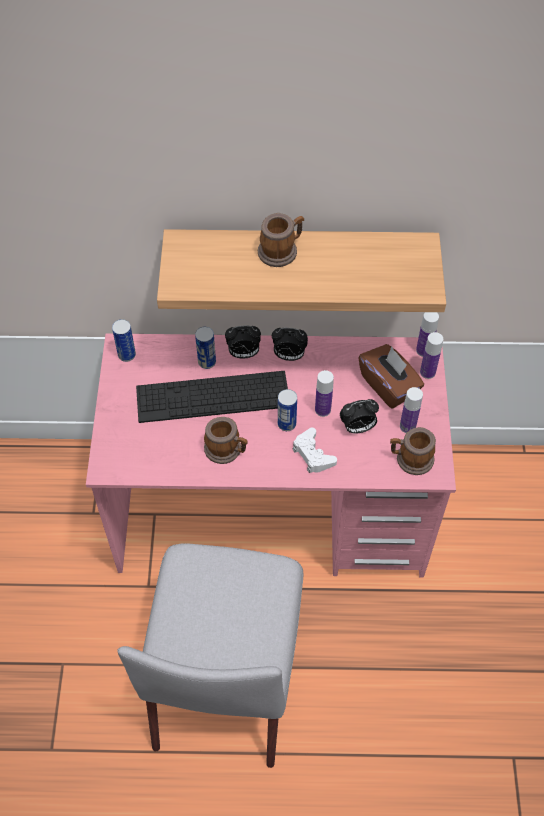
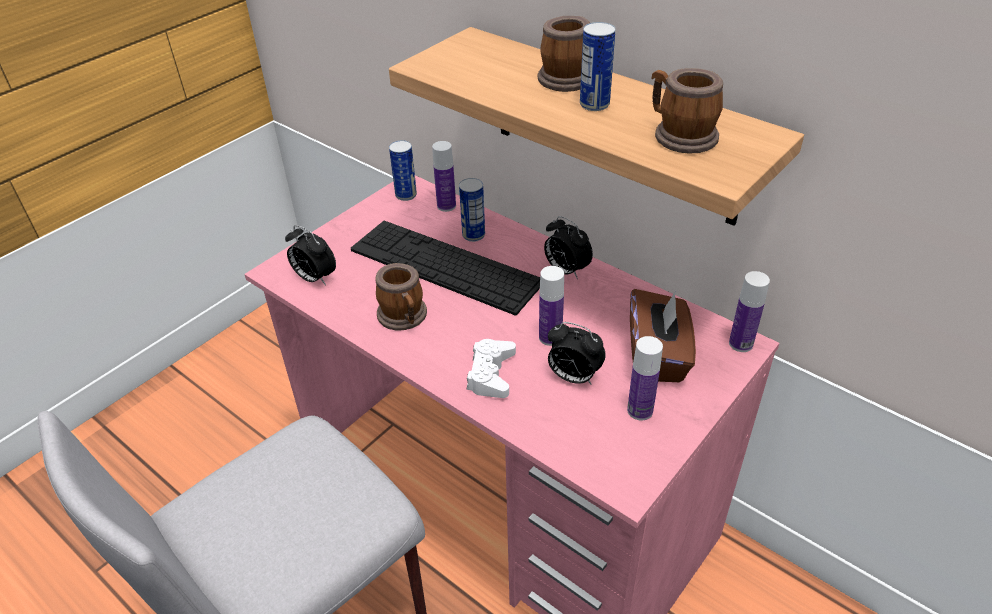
camera: 40 degrees right, 15 degrees down
(243, 354) = (518, 246): alarm clock -> alarm clock (314, 278)
(286, 424) = (494, 329): can -> can (594, 104)
(410, 459) = (607, 448): mug -> mug (679, 135)
(427, 372) = (724, 368): bottle -> bottle (446, 206)

